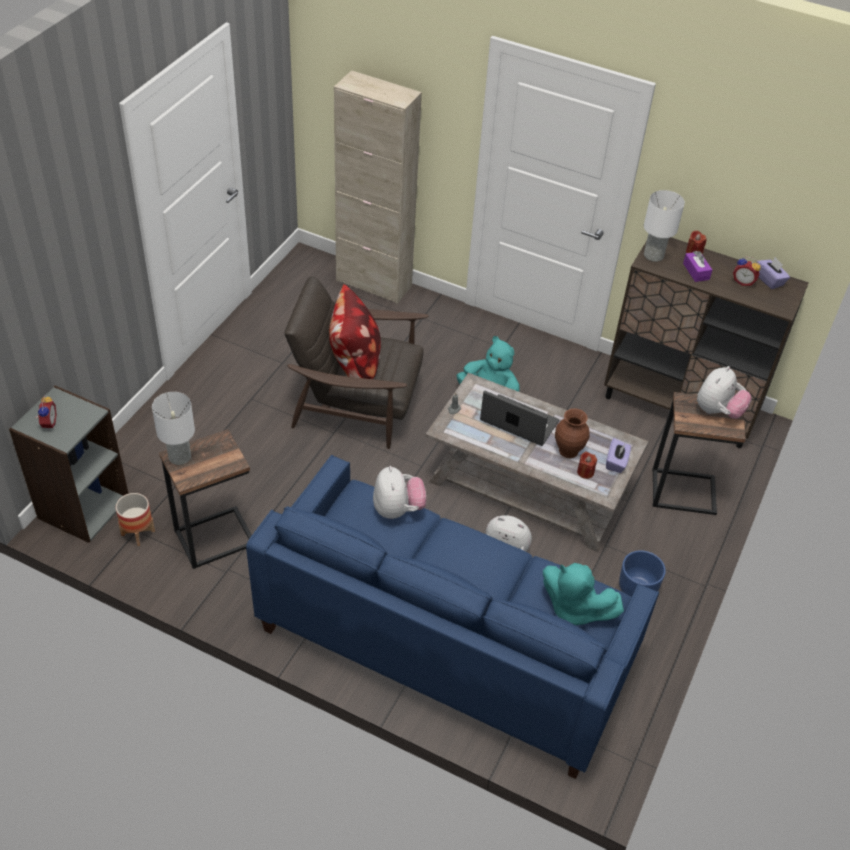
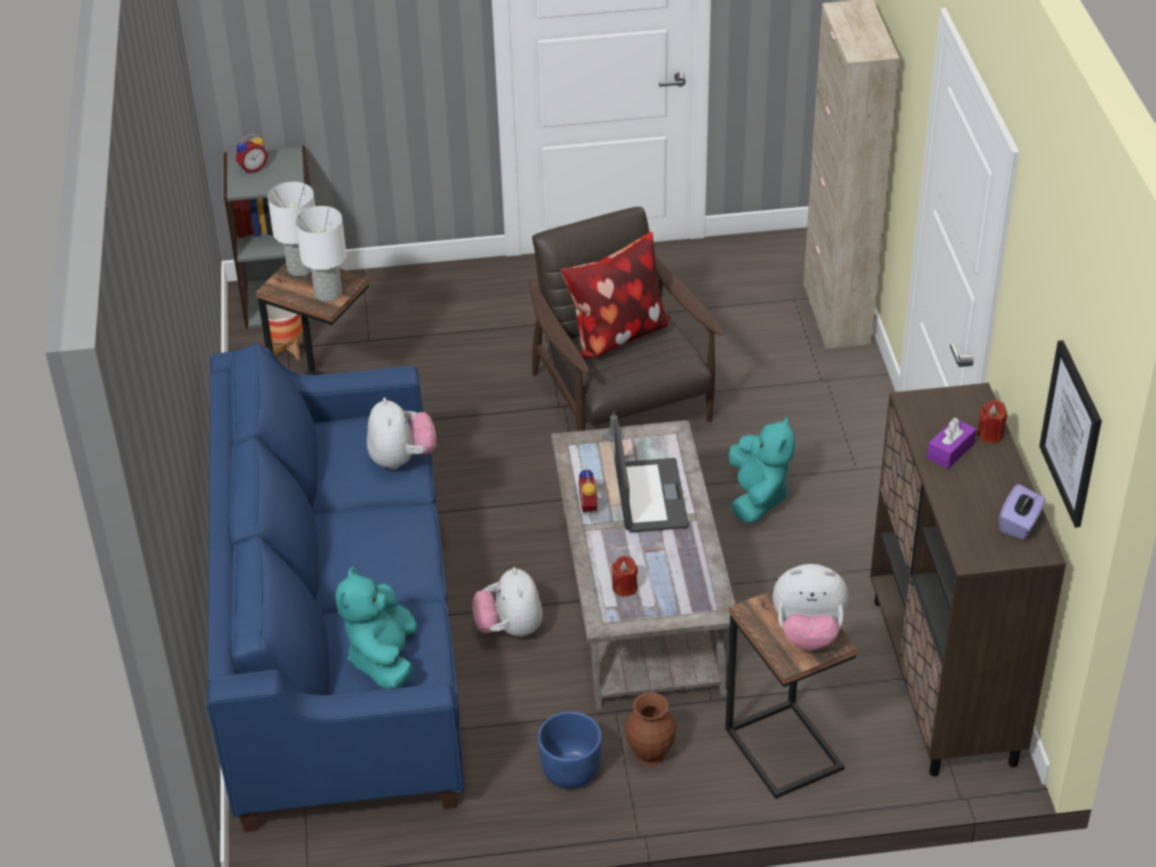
camera: 60 degrees right, 5 degrees down
(398, 509) = (402, 459): plush toy -> plush toy turned 60 degrees counterclockwise
(569, 450) = (646, 558): brown vase -> brown vase (651, 755)
(616, 462) = (669, 608): purple tissue box -> none
(653, 256) = (935, 403): white table lamp -> white table lamp (327, 294)
(743, 281) = (984, 501): alarm clock -> alarm clock (590, 506)
(789, 213) = (1072, 433): none -> picture

